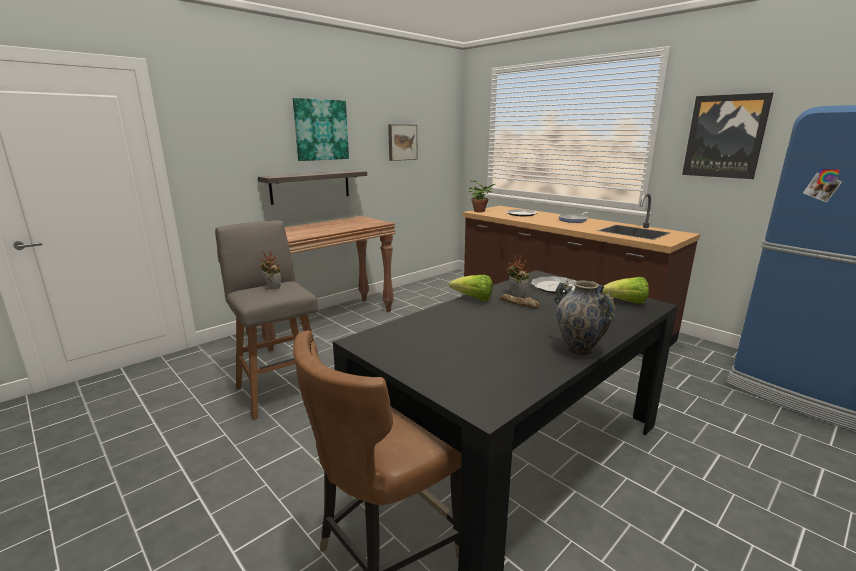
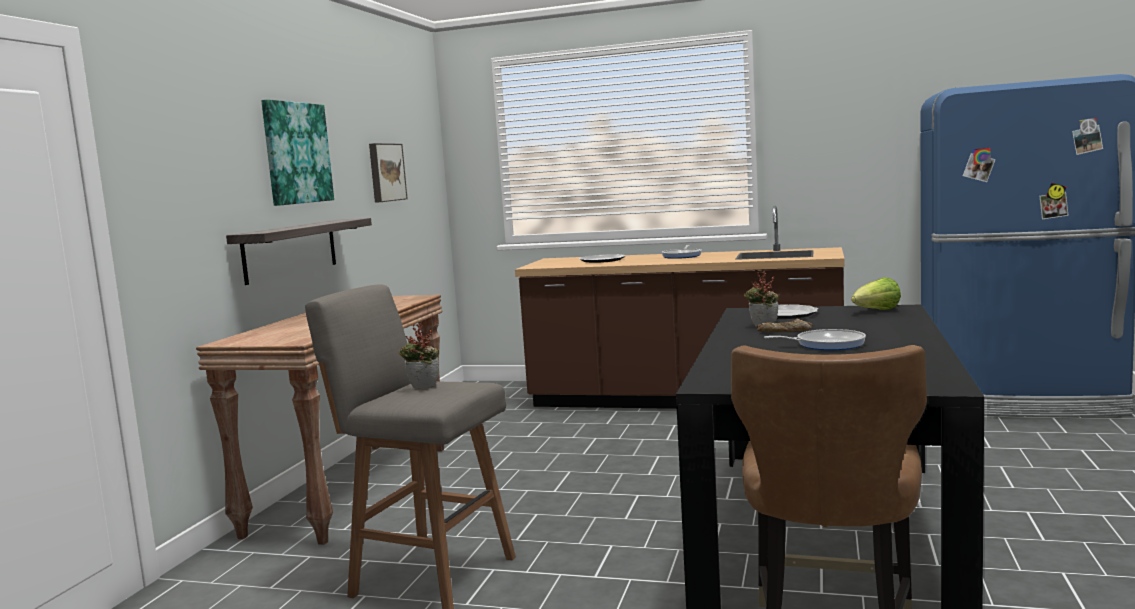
camera: 30 degrees left, 10 degrees down
(473, 299) = (728, 337): lettuce -> none
(481, 211) = (539, 265): potted plant -> none
(514, 327) = (826, 344): none -> frying pan
(579, 349) = (919, 343): vase -> none
(725, 136) = (836, 131): picture -> none

